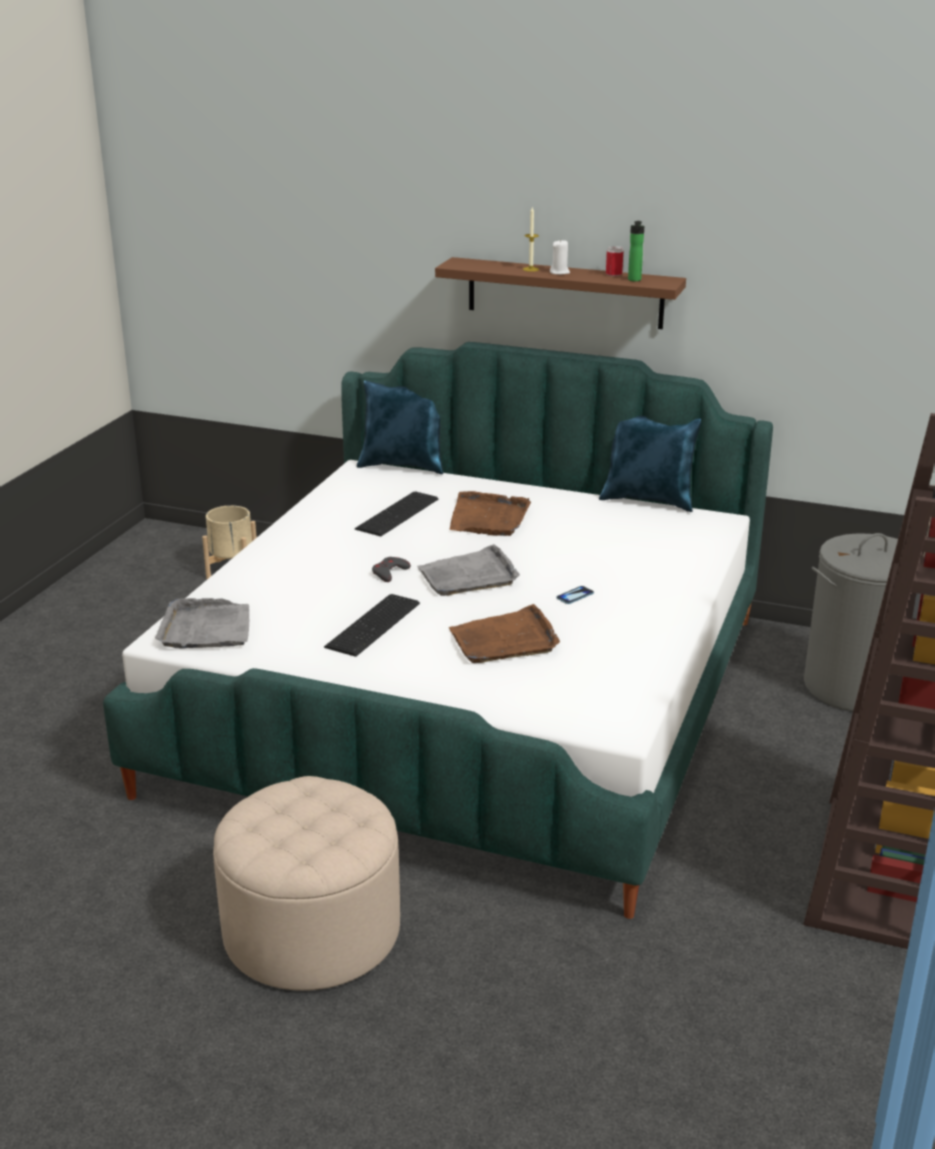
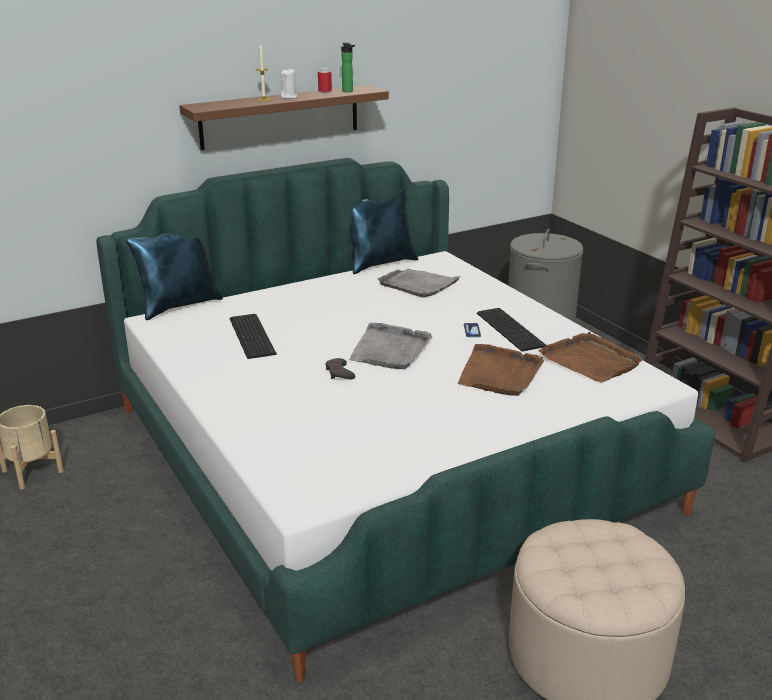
camera: 50 degrees left, 0 degrees up
(206, 629) = (310, 477): grey tray -> grey tray (418, 284)
(376, 625) = (412, 407): keyboard -> keyboard (511, 328)
(488, 518) = (316, 312): brown tray -> brown tray (590, 361)

